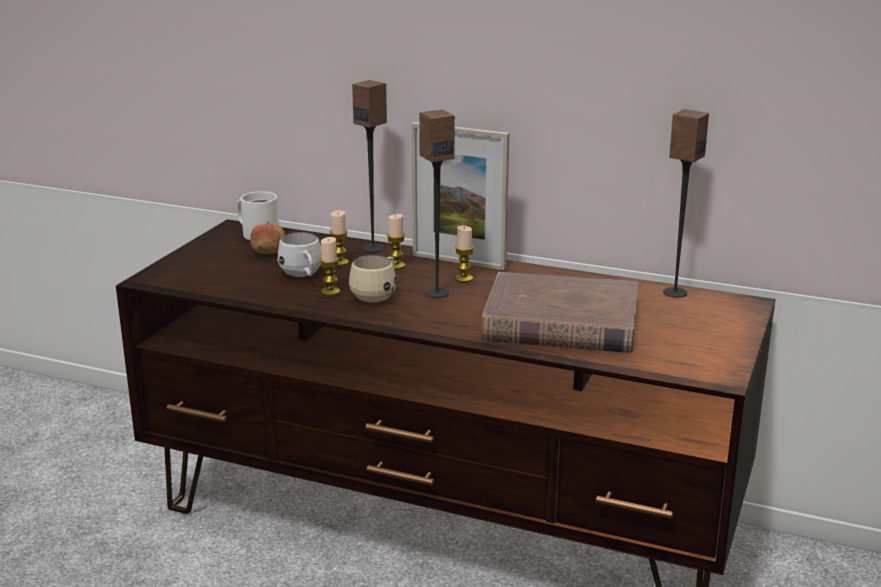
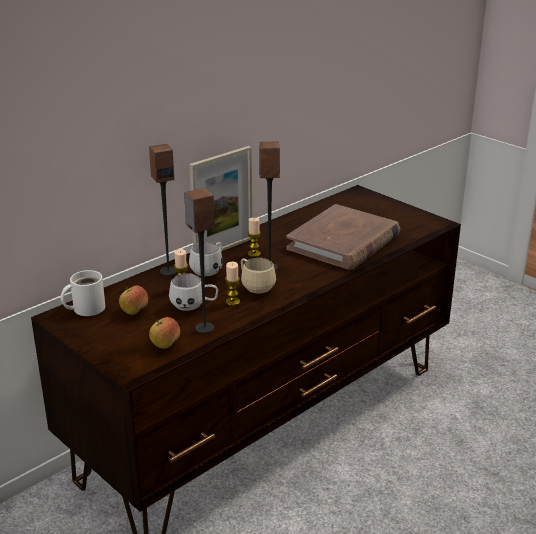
camera: 65 degrees left, 5 degrees up
(210, 281) = (165, 345): none -> apple
(396, 266) = (209, 270): candle -> white mug
(674, 292) = (330, 204): speaker -> speaker (204, 328)

